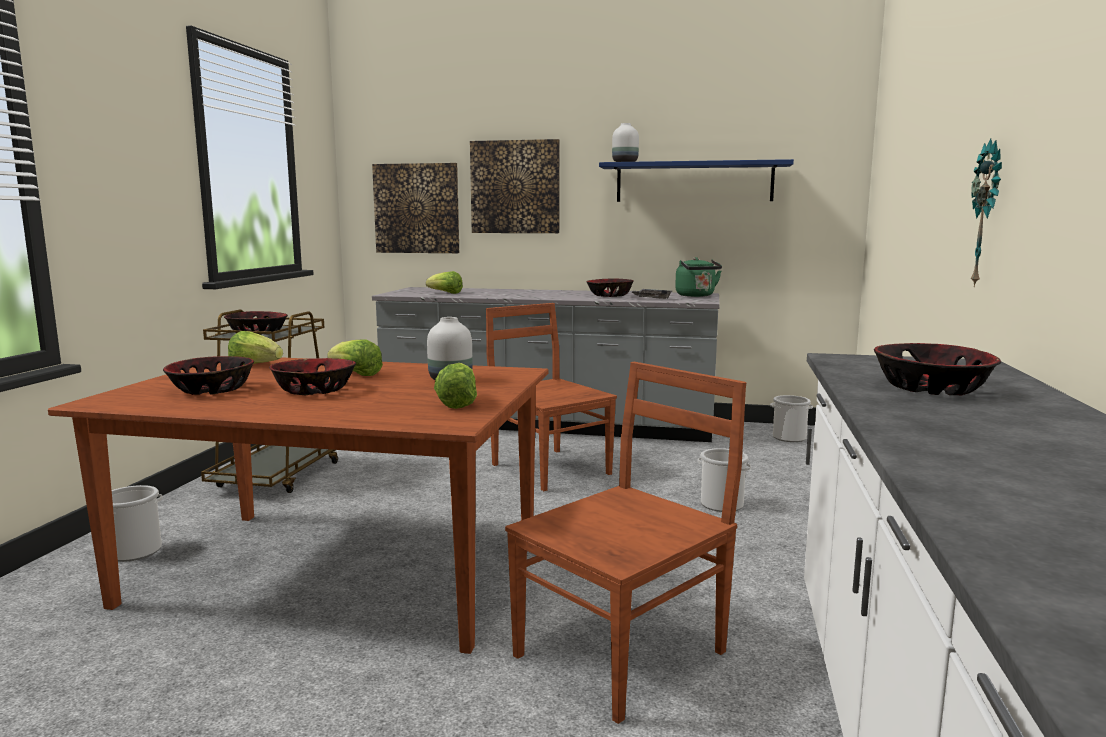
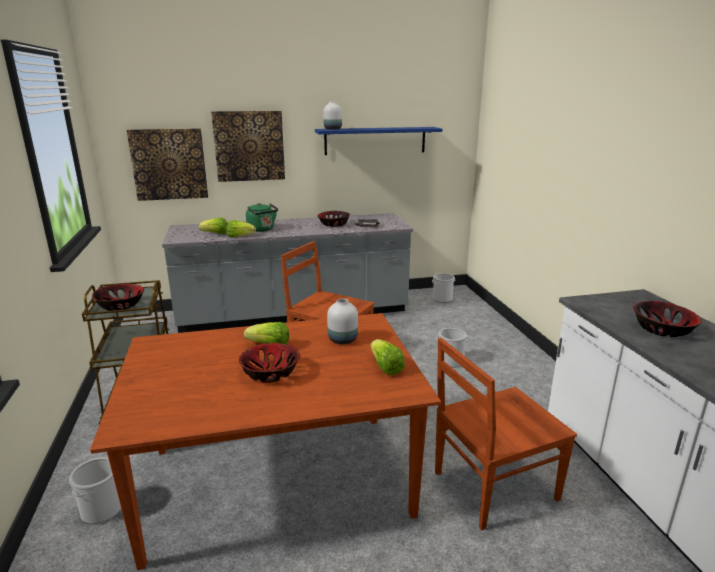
camera: 25 degrees left, 10 degrees up
(211, 390) = (192, 390): bowl -> none
(255, 365) = (176, 349): lettuce -> lettuce (239, 236)
(624, 652) = (492, 486): brown chair -> brown chair turned 135 degrees counterclockwise
(696, 296) = (386, 219): green kettle -> green kettle (262, 230)
(989, 214) = (628, 205): wall clock -> none

